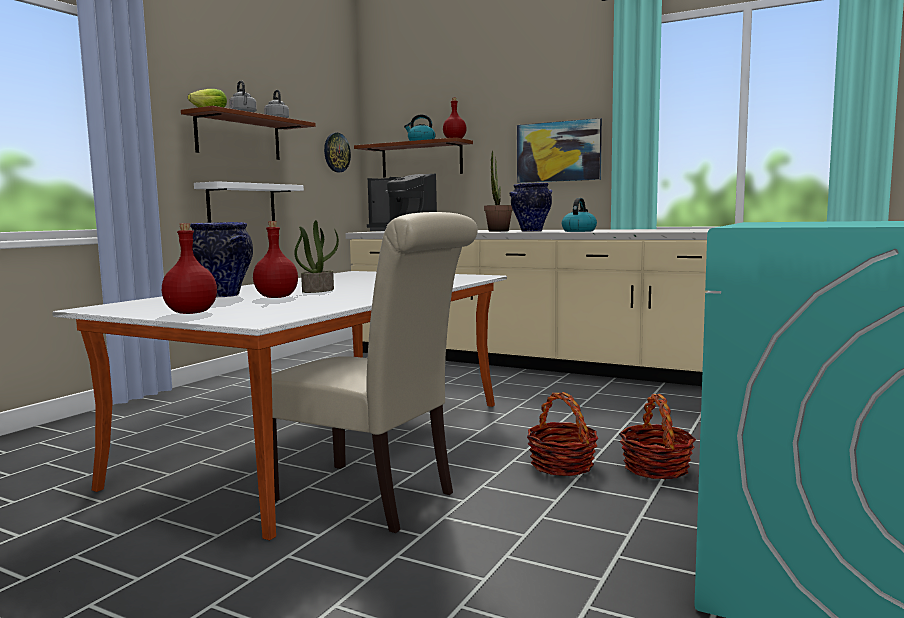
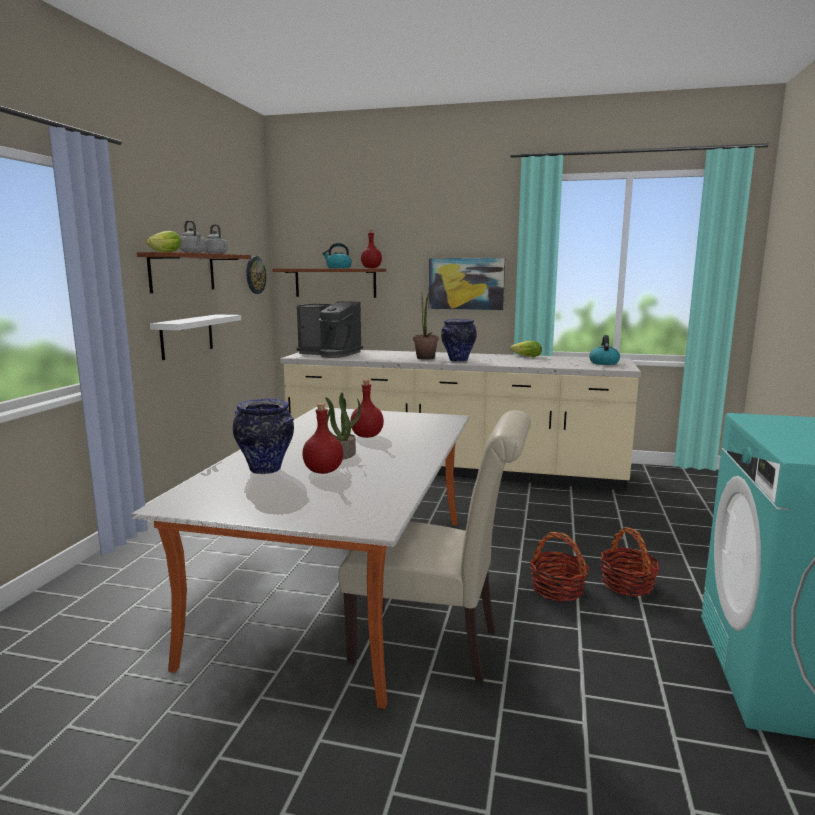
camera: 15 degrees left, 5 degrees up
(190, 313) = (286, 511): red bottle -> red bottle (366, 436)
(579, 231) = (502, 363): kettle -> kettle (603, 363)
(618, 229) = (525, 356): none -> lettuce

